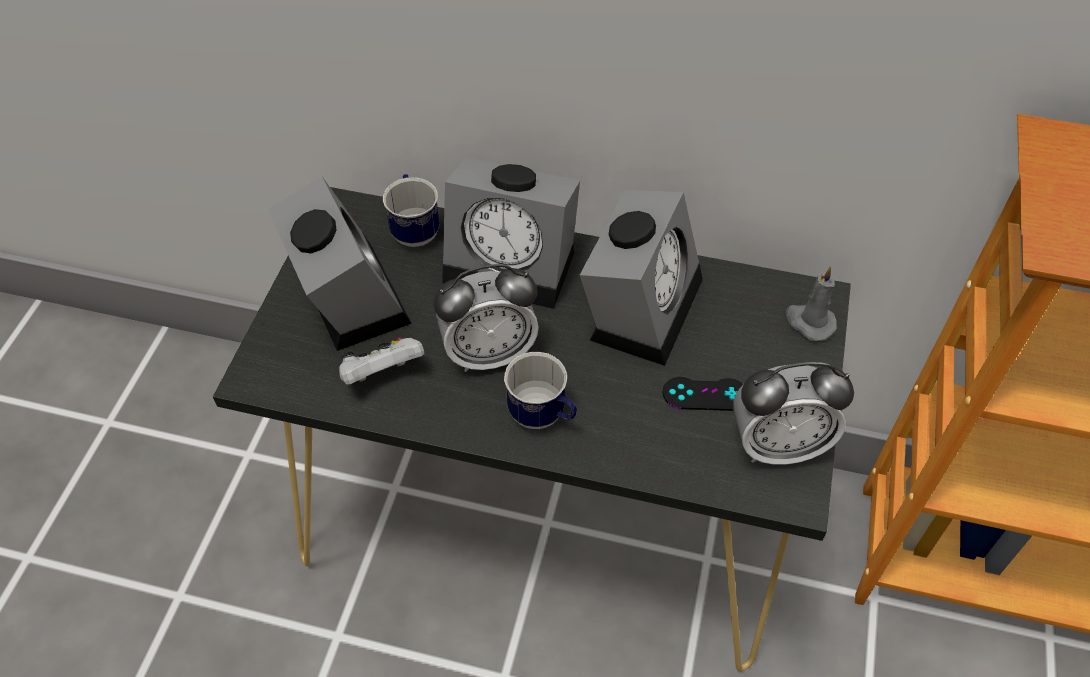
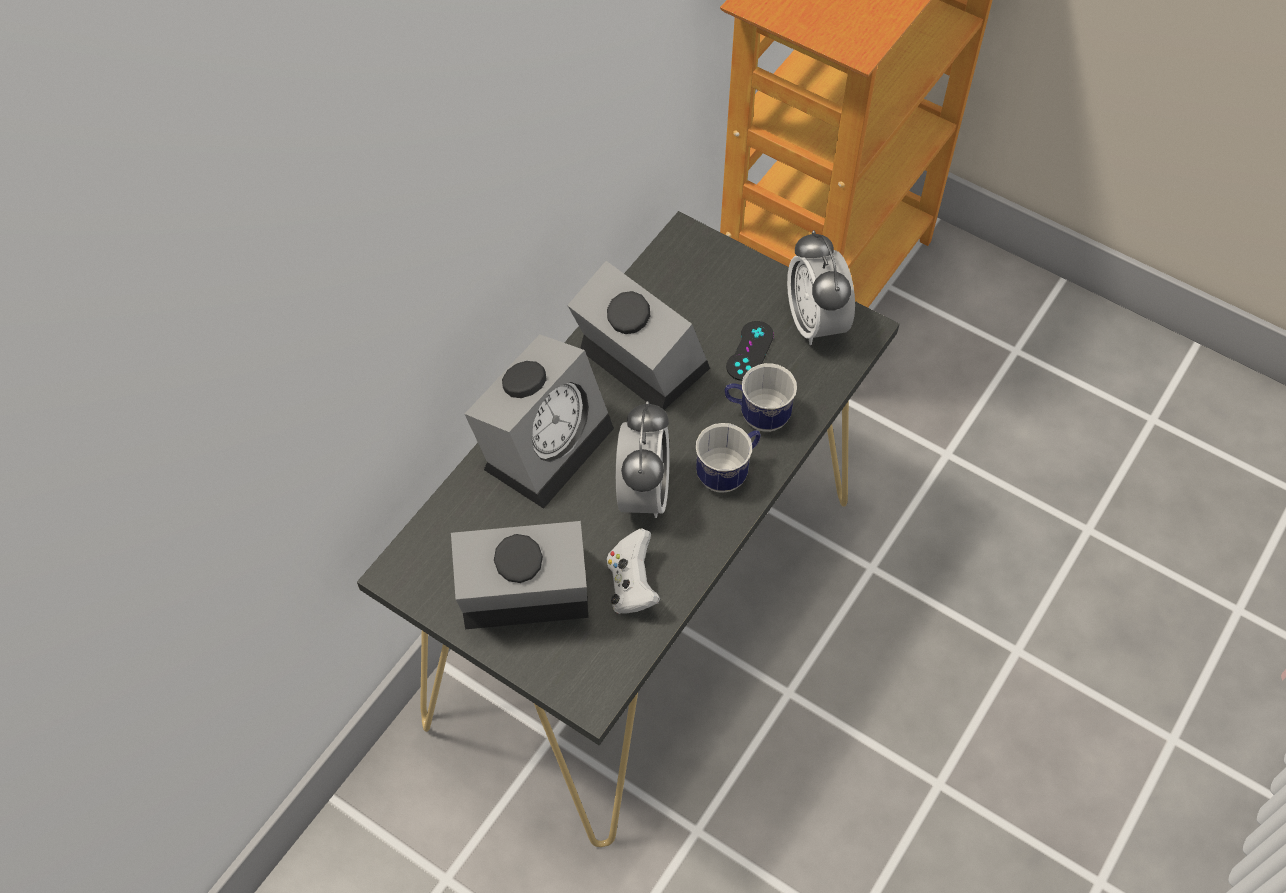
camera: 70 degrees left, 5 degrees up
(414, 229) = (461, 514): mug -> mug (757, 416)
(777, 445) = (815, 322): alarm clock -> alarm clock turned 150 degrees clockwise
(809, 322) = (706, 254): grey candle -> none

